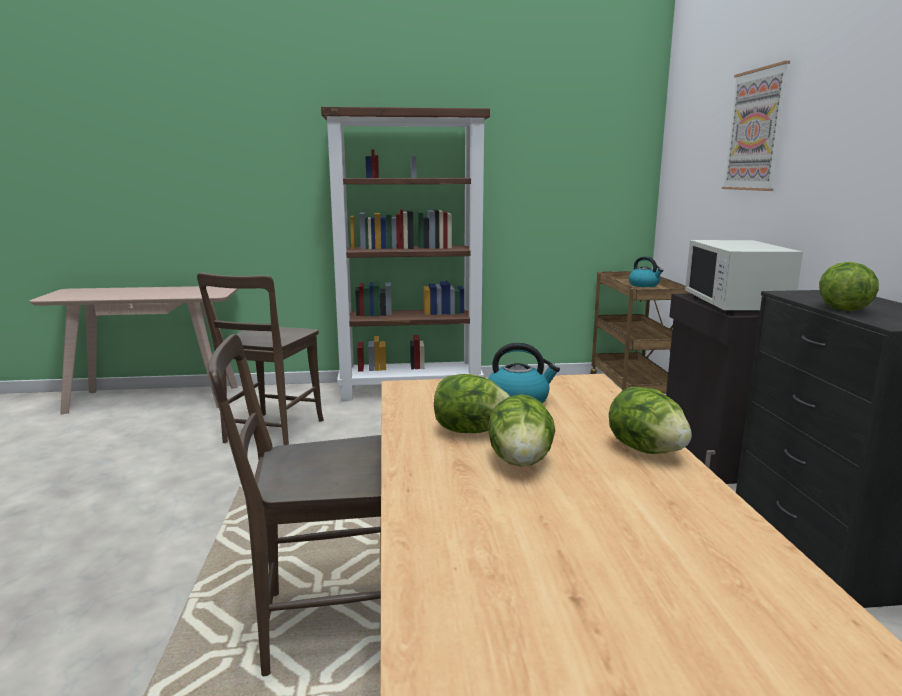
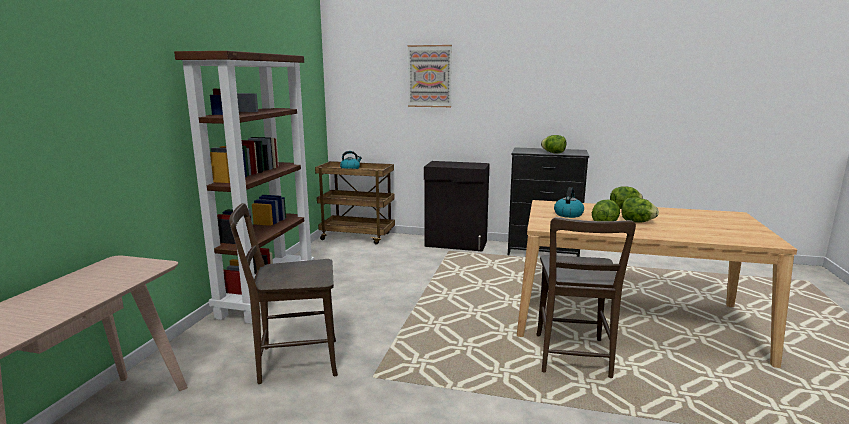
camera: 70 degrees left, 0 degrees up
(271, 433) = (293, 361): brown chair -> brown chair turned 135 degrees clockwise
(735, 305) = (462, 164): white microwave -> none

